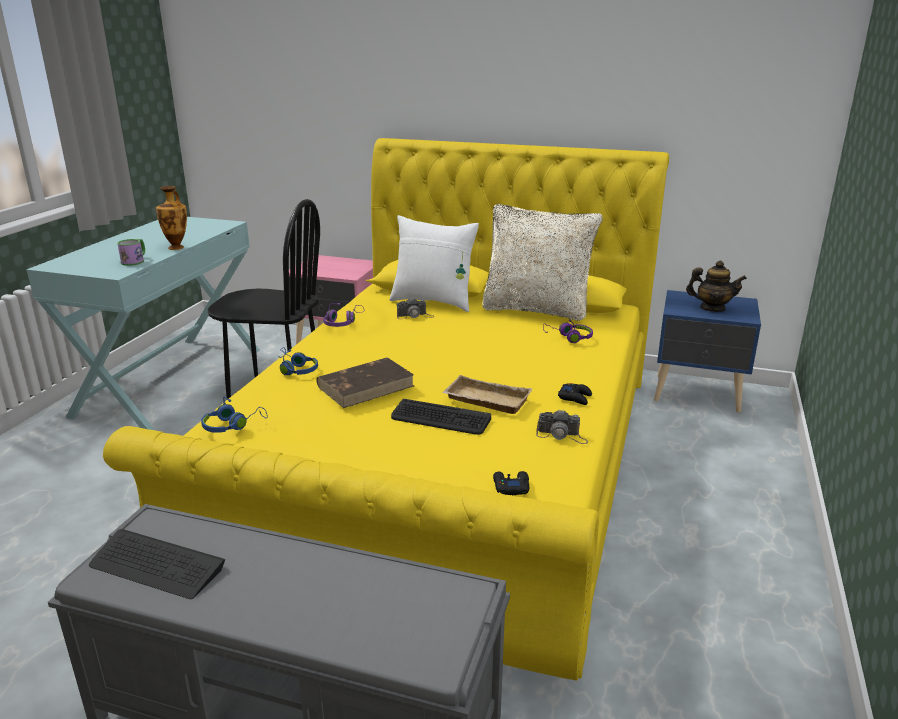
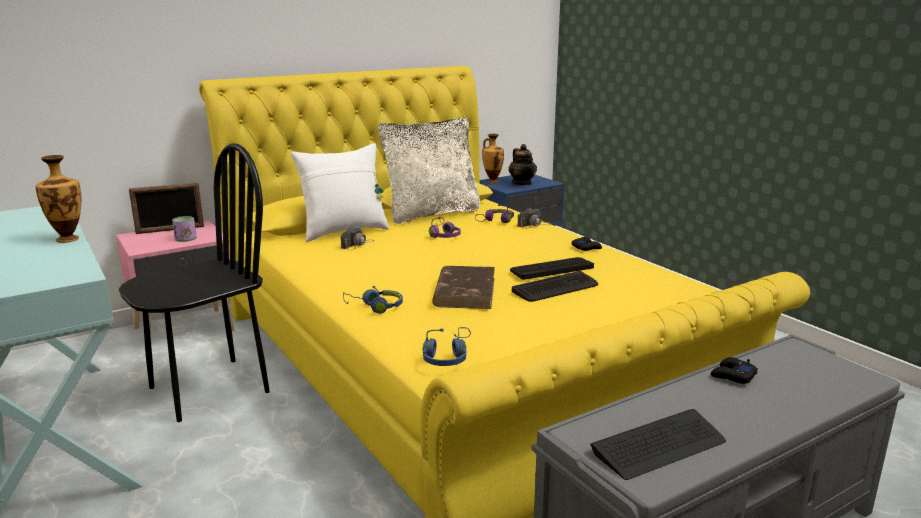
camera: 50 degrees left, 5 degrees down
(135, 261) = (59, 261): mug -> mug (184, 237)
(342, 322) = (312, 268): purple headphones -> purple headphones (443, 235)
(344, 261) = (170, 230): none -> picture frame
(485, 401) = (551, 269): beige tray -> keyboard
(510, 487) = (682, 298): black game controller -> black game controller (732, 376)
(562, 435) = (633, 266): camera -> camera (533, 225)
(685, 296) = (492, 181): none -> vase
(712, 308) = (522, 183): teapot -> teapot turned 105 degrees clockwise

